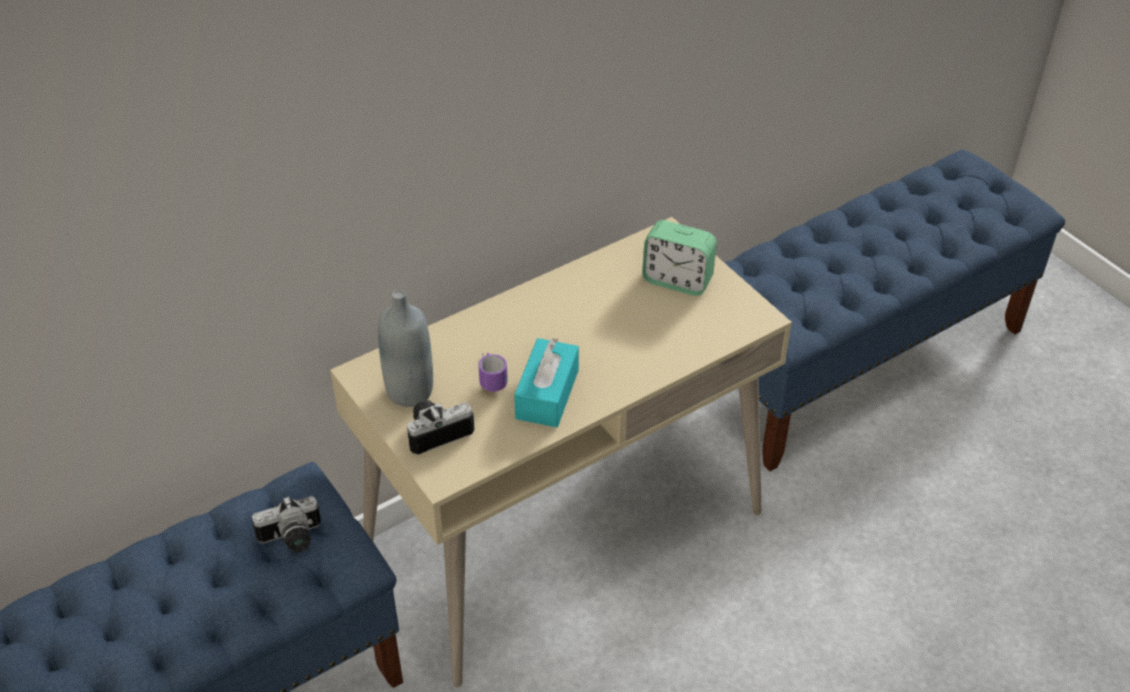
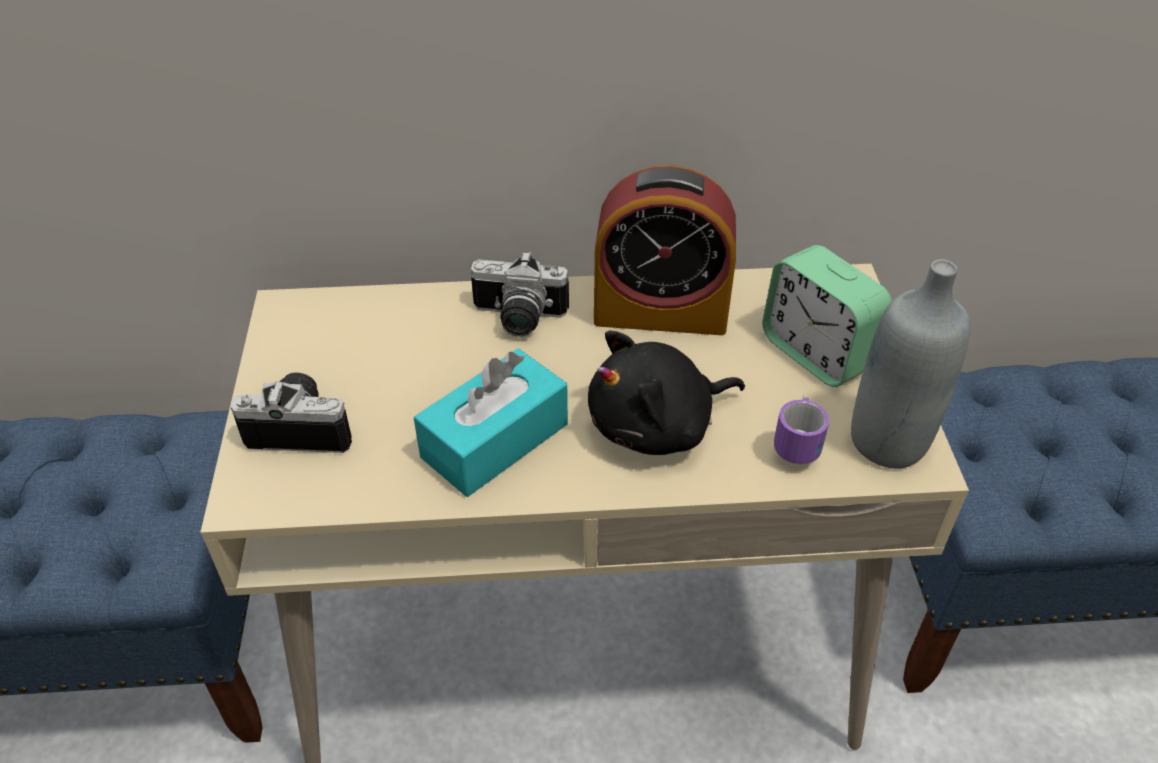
camera: 30 degrees right, 0 degrees up
(292, 539) = (118, 497): camera -> camera (517, 319)
(410, 391) = (321, 358): grey bottle -> grey bottle (888, 441)
(490, 376) = (440, 381): mug -> mug (798, 436)
(579, 289) = (660, 312): none -> alarm clock
(624, 352) = (657, 426): none -> black plush toy

